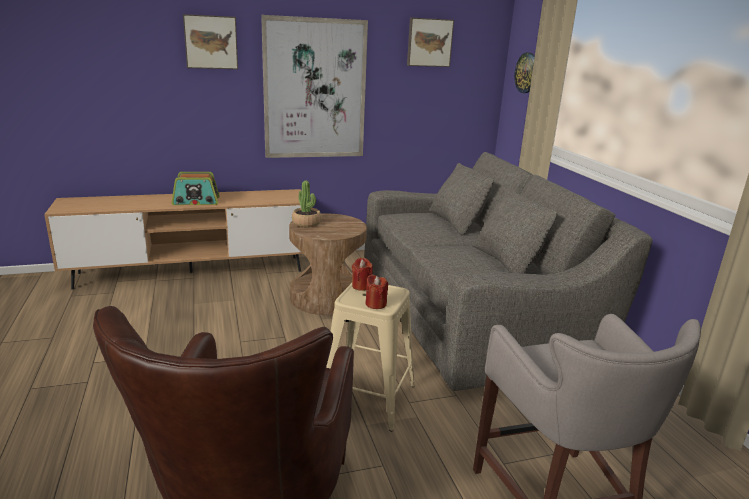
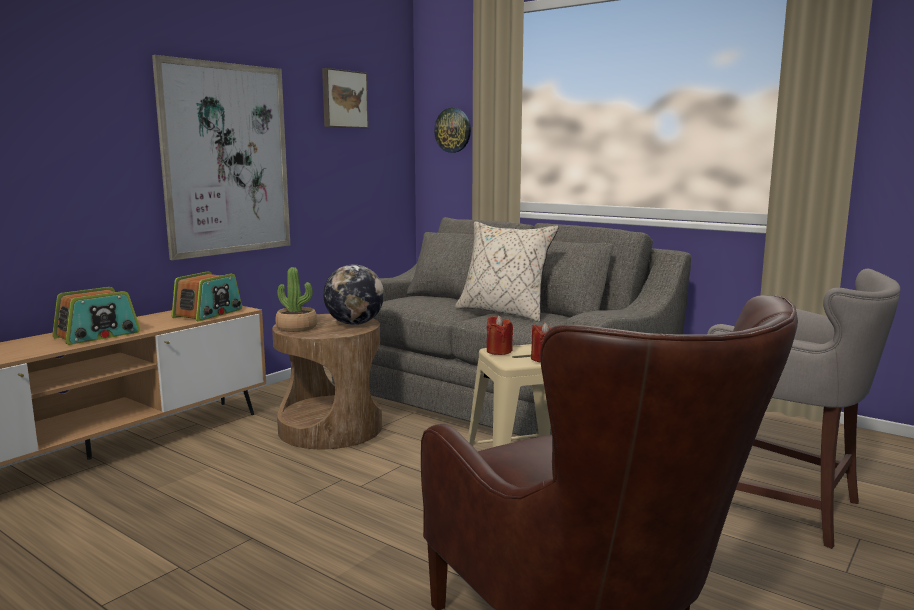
camera: 35 degrees left, 10 degrees down
(211, 42) = (83, 91): picture -> none
(274, 198) = (208, 314): none -> radio
(345, 229) = (354, 324): none -> globe
(461, 248) = (504, 312): none -> beige pillow

